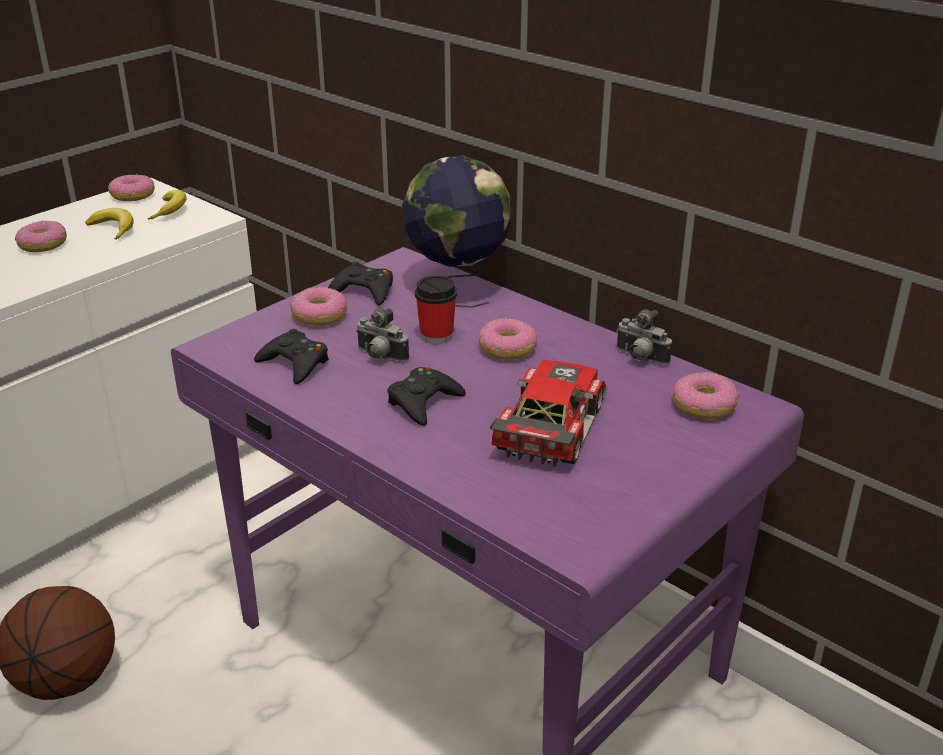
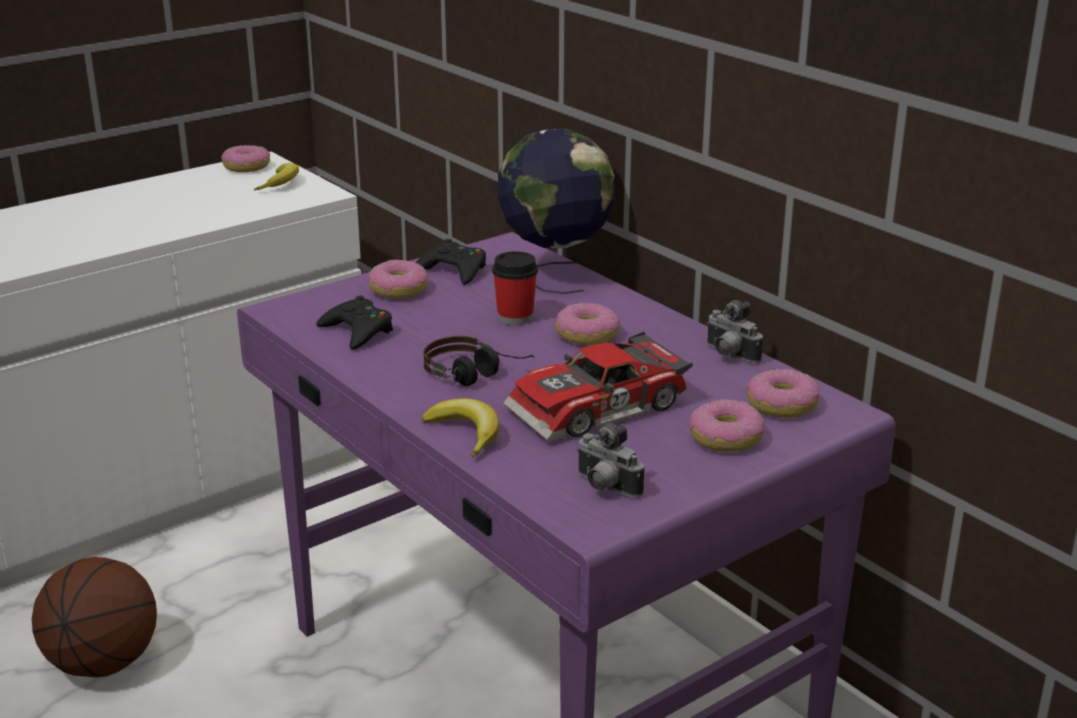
camera: 10 degrees right, 5 degrees down
(43, 245) = (141, 207): donut -> donut (725, 438)
(113, 229) = (217, 197): banana -> banana (465, 433)
(380, 357) = (448, 332): camera -> camera (605, 487)
(423, 402) = (478, 377): black game controller -> headphones
(546, 426) = (600, 409): toy car -> toy car turned 150 degrees counterclockwise

